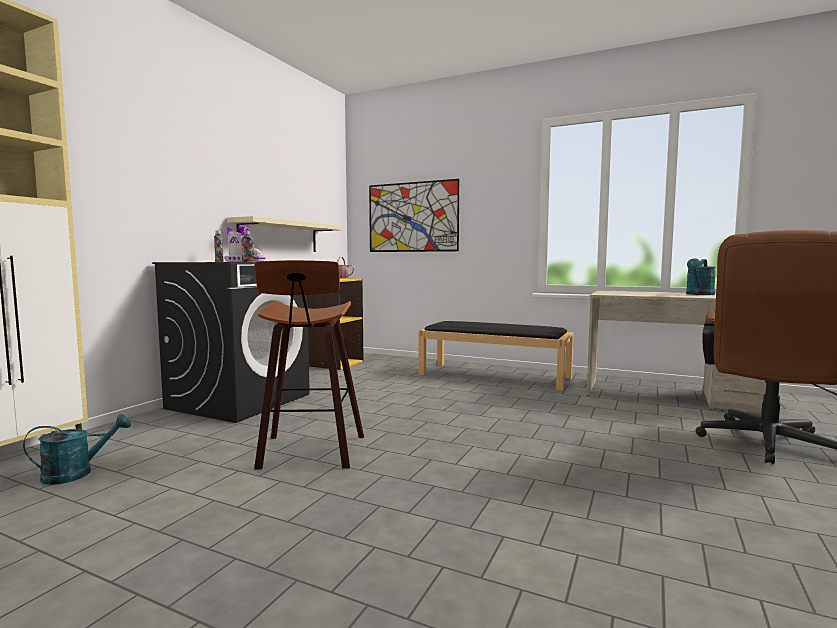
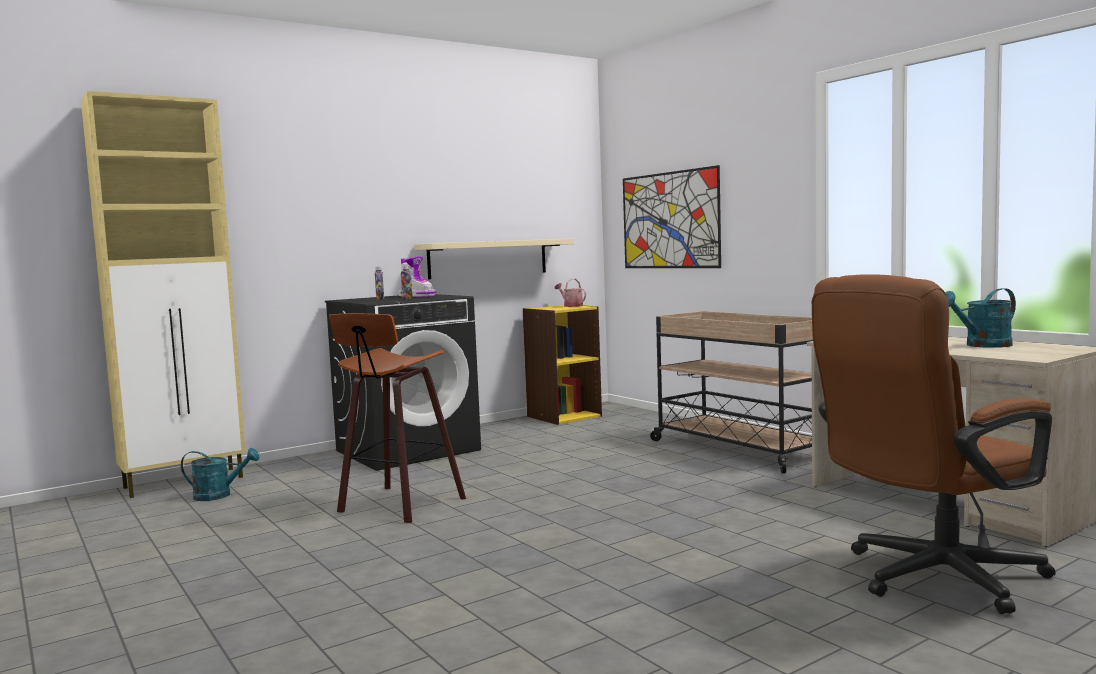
camera: 30 degrees right, 0 degrees up
(495, 375) = (737, 449): black bench -> beige cart

